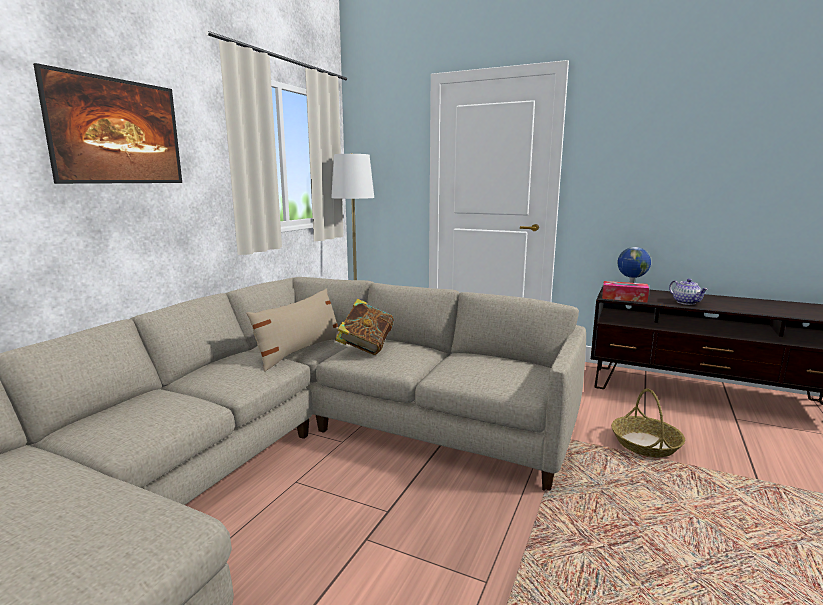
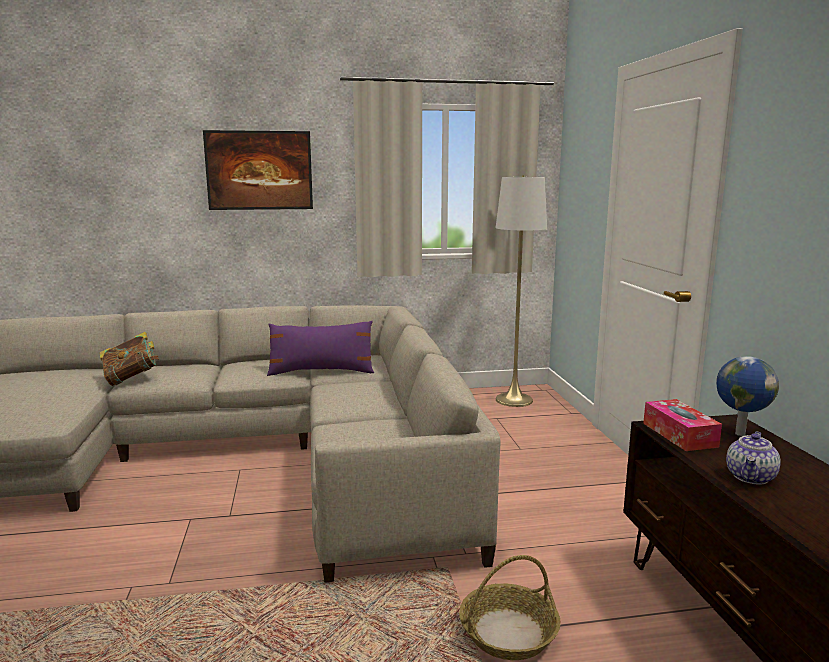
camera: 55 degrees right, 0 degrees up
(299, 351) = (321, 372): beige pillow -> purple pillow
(366, 347) = (354, 385): book -> book (131, 379)

